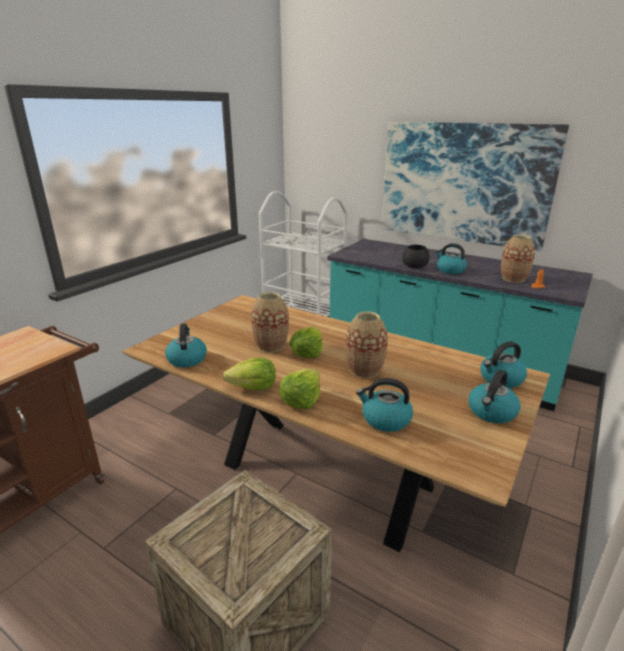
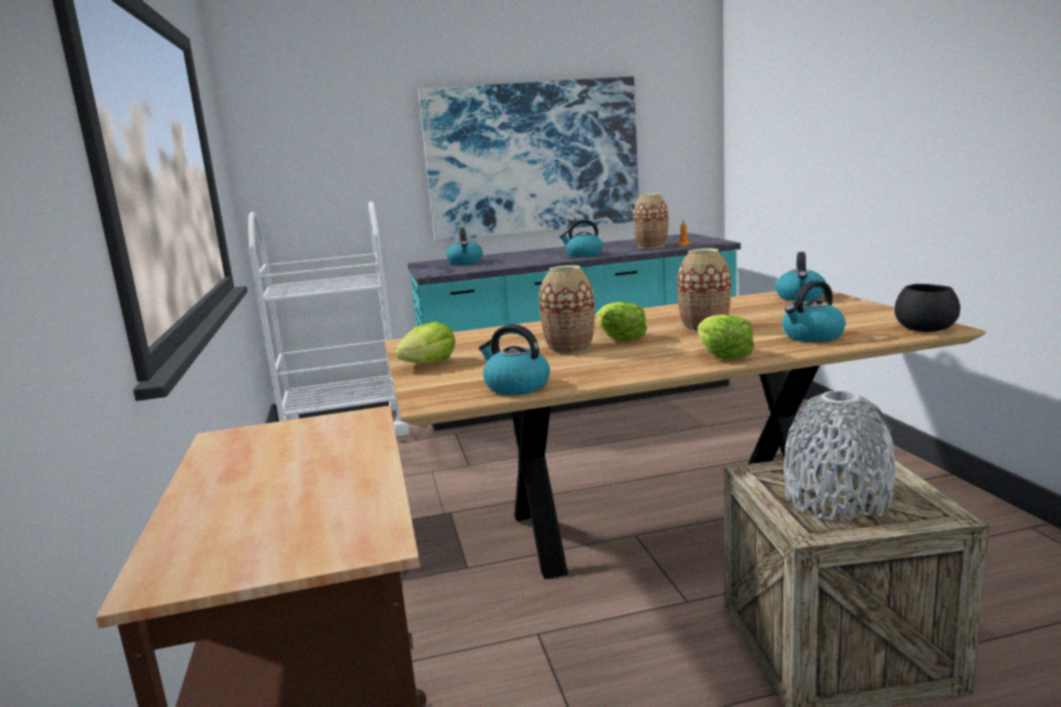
camera: 45 degrees left, 10 degrees down
(226, 535) = (836, 499): none -> grey vase
(253, 387) = (658, 368): lettuce -> lettuce (428, 363)
(415, 266) = (542, 261): black bowl -> black bowl (924, 329)
(491, 412) = (850, 309): kettle -> kettle (465, 262)

